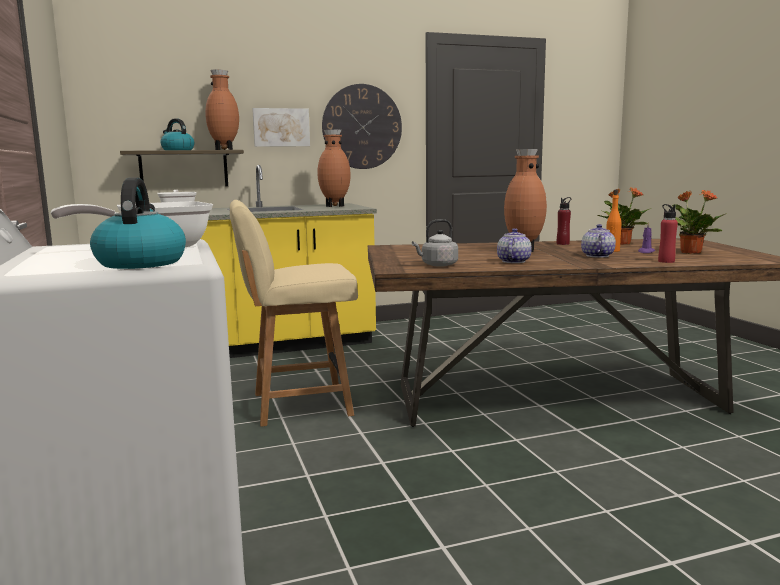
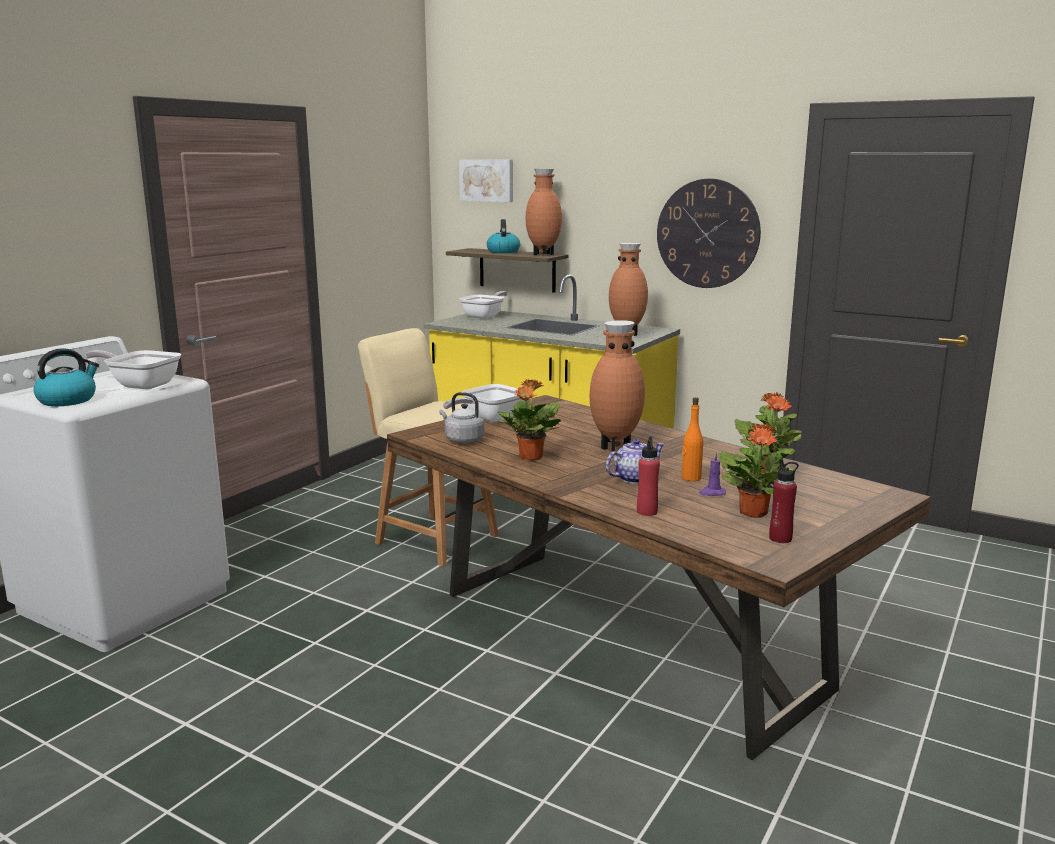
camera: 50 degrees right, 5 degrees up
(281, 127) = (612, 230): picture -> picture (487, 180)
(397, 257) = (488, 419): none -> frying pan
(513, 261) = (530, 457): teapot -> potted plant
(563, 244) = (705, 450): red bottle -> red bottle (780, 538)

